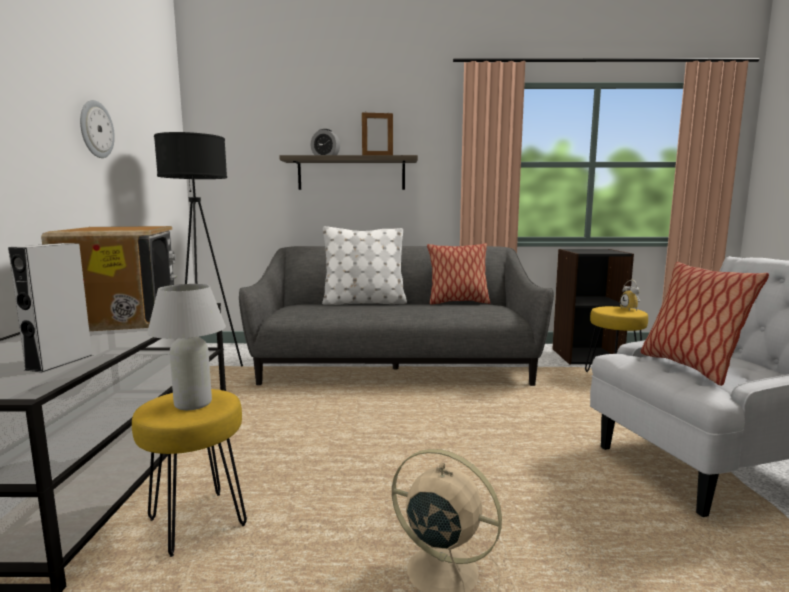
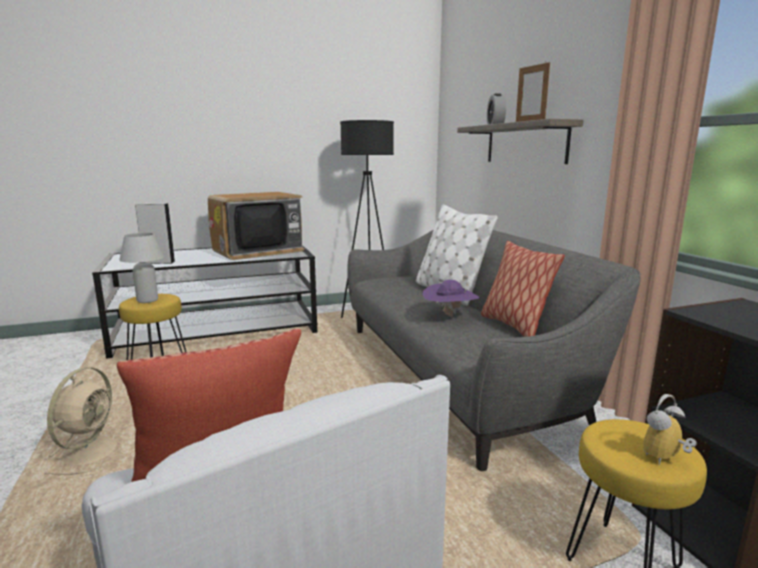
camera: 70 degrees right, 5 degrees up
(96, 129) = (308, 125): wall clock -> none
(429, 308) = (449, 316): none -> purple hat

